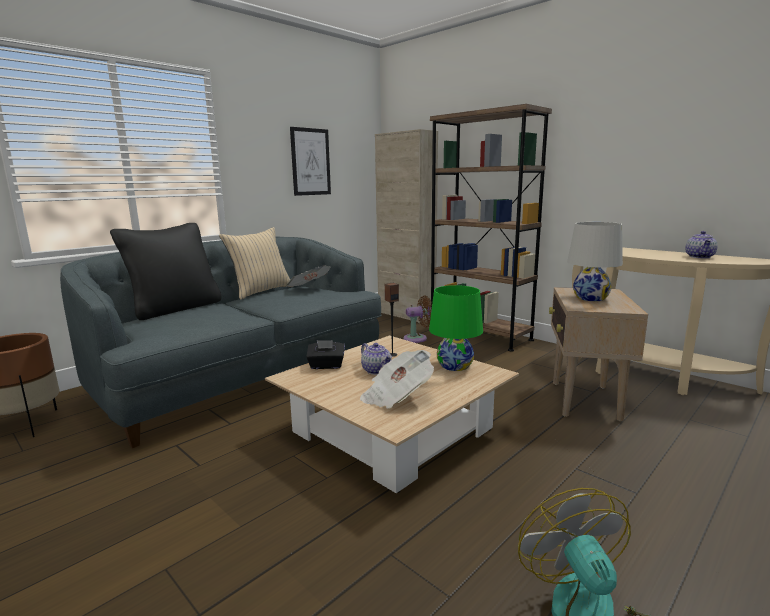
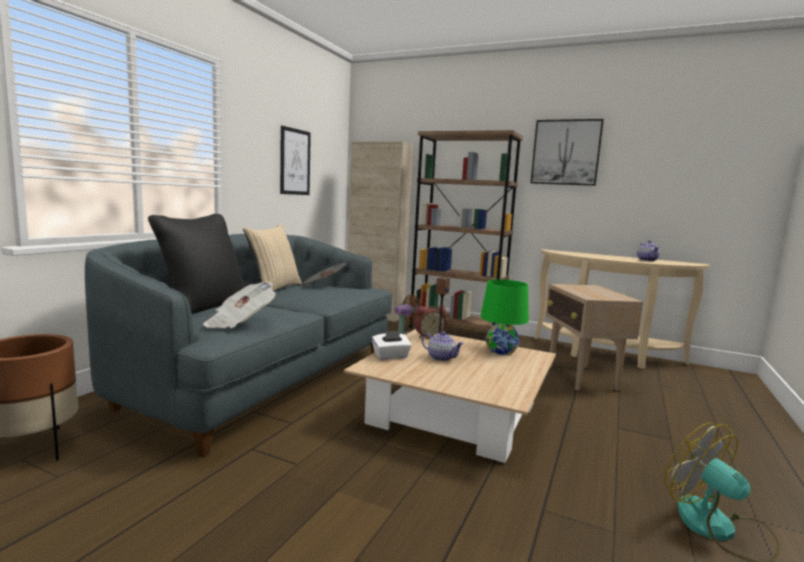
camera: 20 degrees left, 5 degrees down
(326, 366) = (391, 356): black tissue box -> white tissue box
(391, 345) = (428, 336): none -> alarm clock
(396, 396) = (483, 377): newspaper -> newspaper (240, 323)
(591, 298) = (588, 291): white table lamp -> none
(604, 123) = (566, 152): none -> picture

